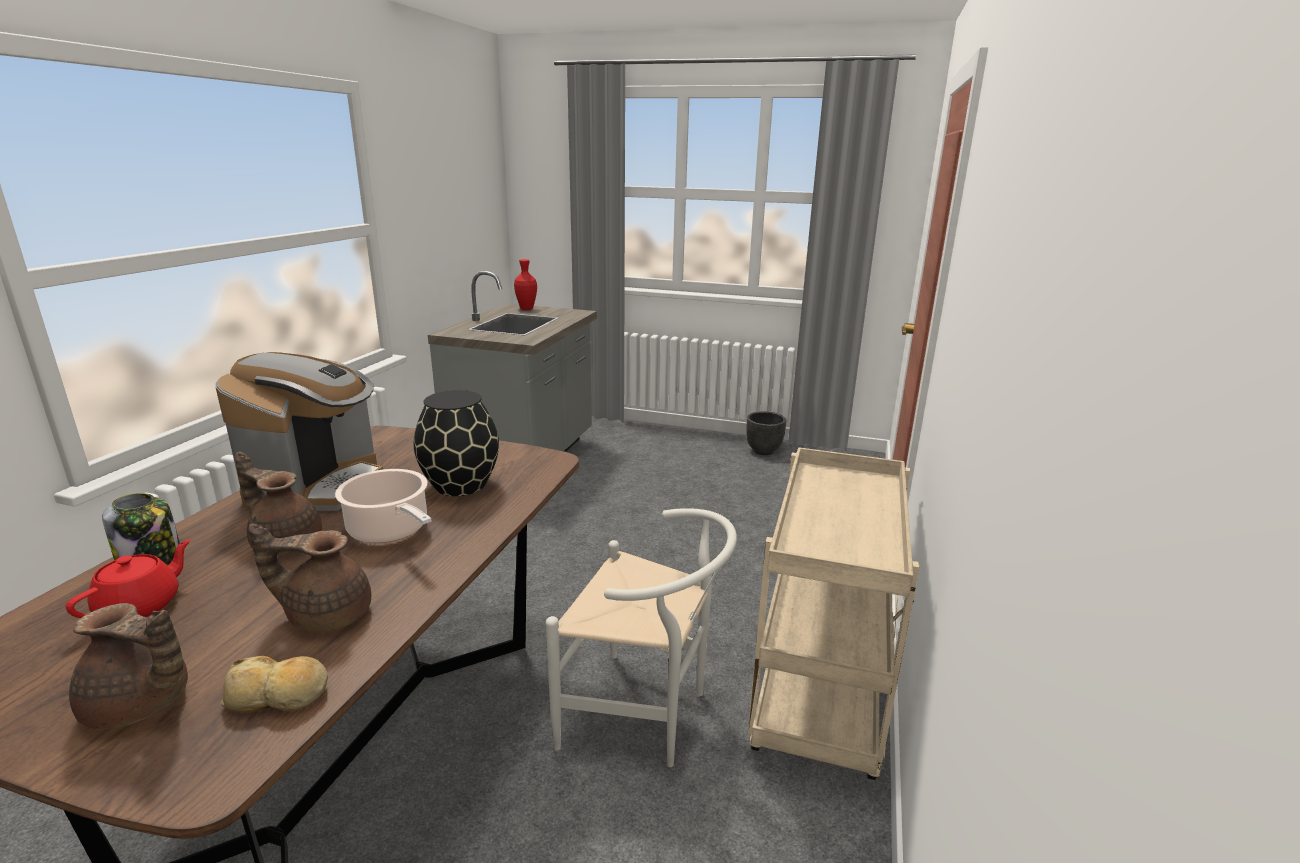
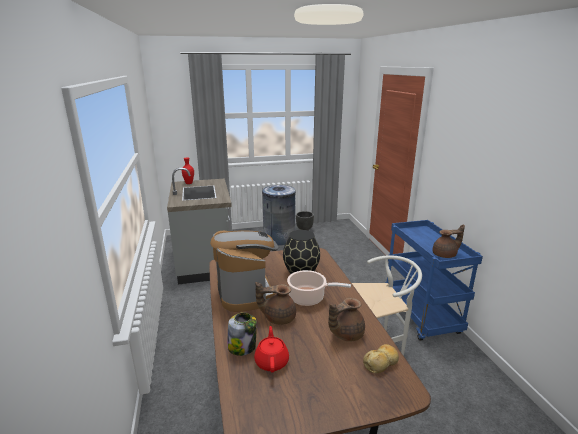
camera: 30 degrees left, 0 degrees up
(141, 707) = (345, 388): brown teapot -> brown teapot (445, 255)
(695, 455) = (279, 238): none -> grey trash can
(820, 701) = (421, 317): beige cart -> blue cart

